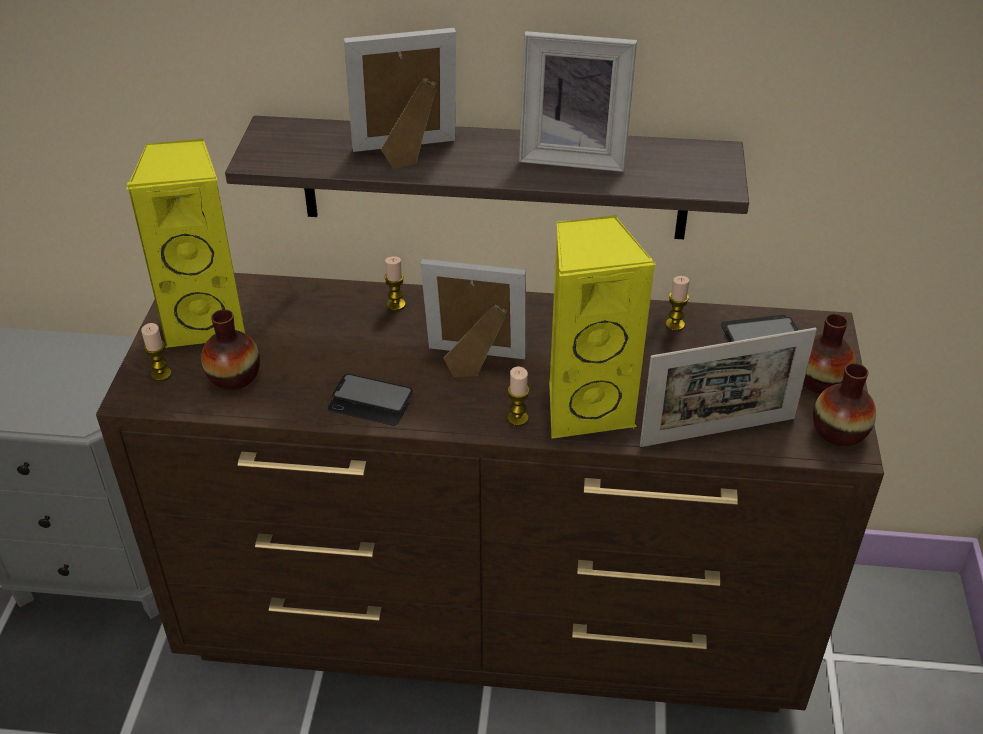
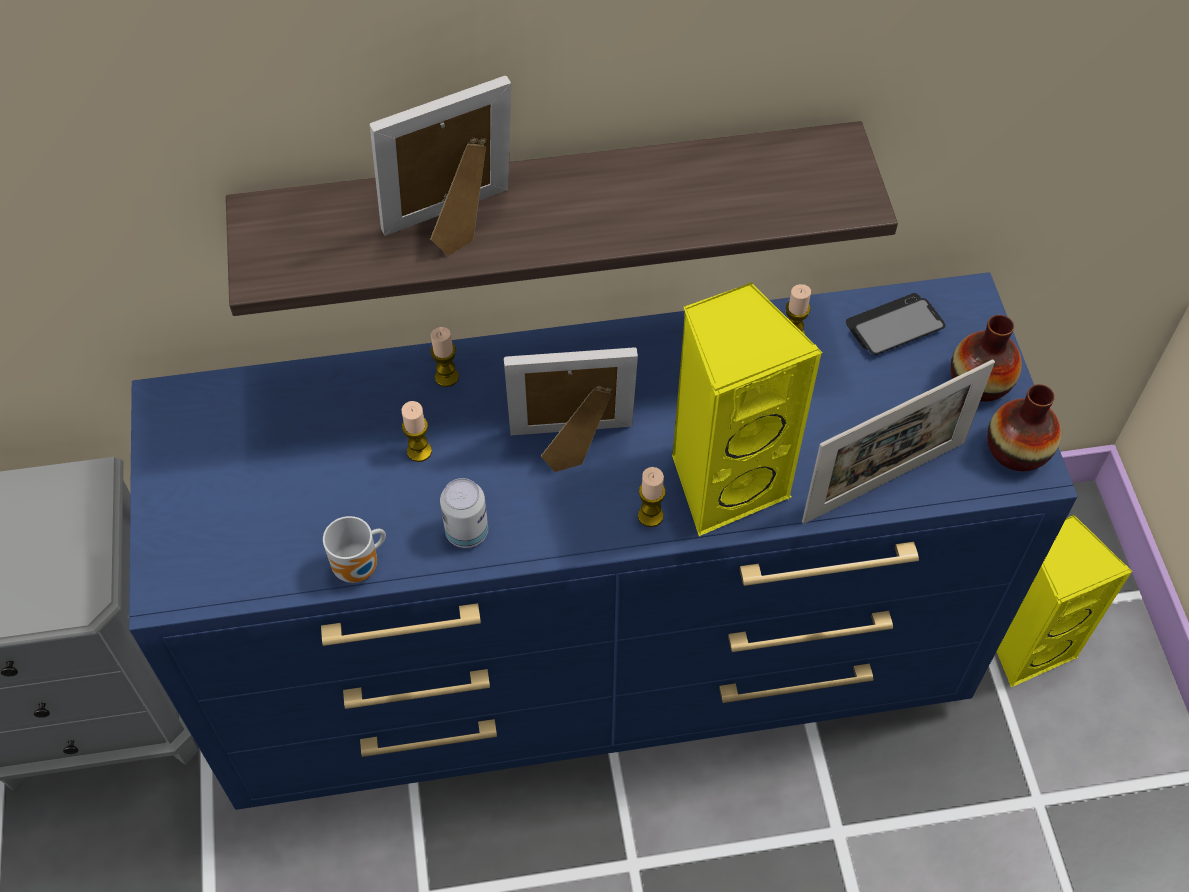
camera: 15 degrees left, 15 degrees up
(161, 374) = (189, 550): candle -> candle (419, 451)
(208, 322) = (216, 456): yellow speaker -> yellow speaker (1025, 644)
(234, 376) = (283, 533): vase -> none
(280, 409) = (360, 568): none -> mug
(370, 402) = (467, 532): phone -> can
(495, 620) = (597, 664): brown dresser -> blue dresser
(574, 155) = (666, 186): picture frame -> none

